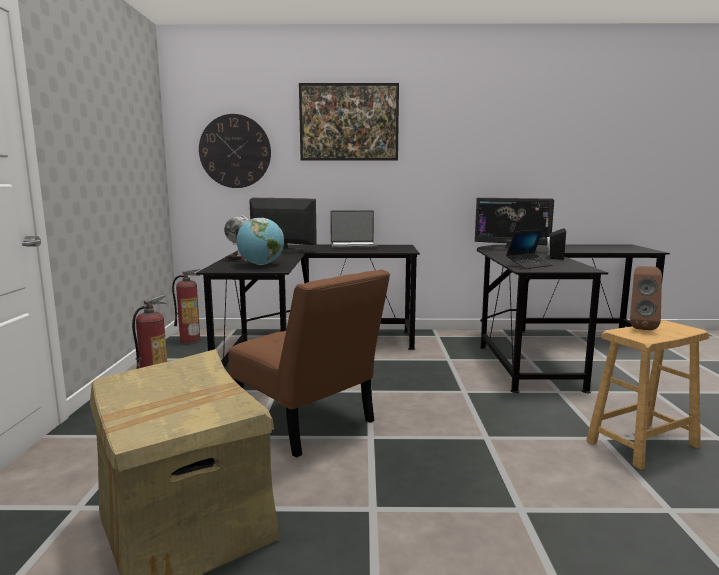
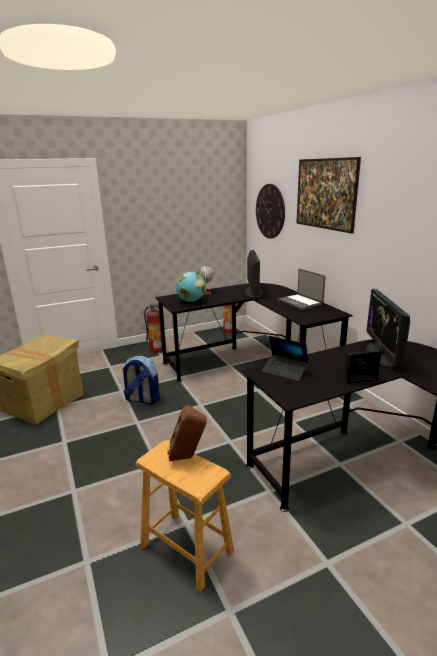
camera: 65 degrees right, 10 degrees up
(308, 424) = (142, 400): brown chair -> backpack

